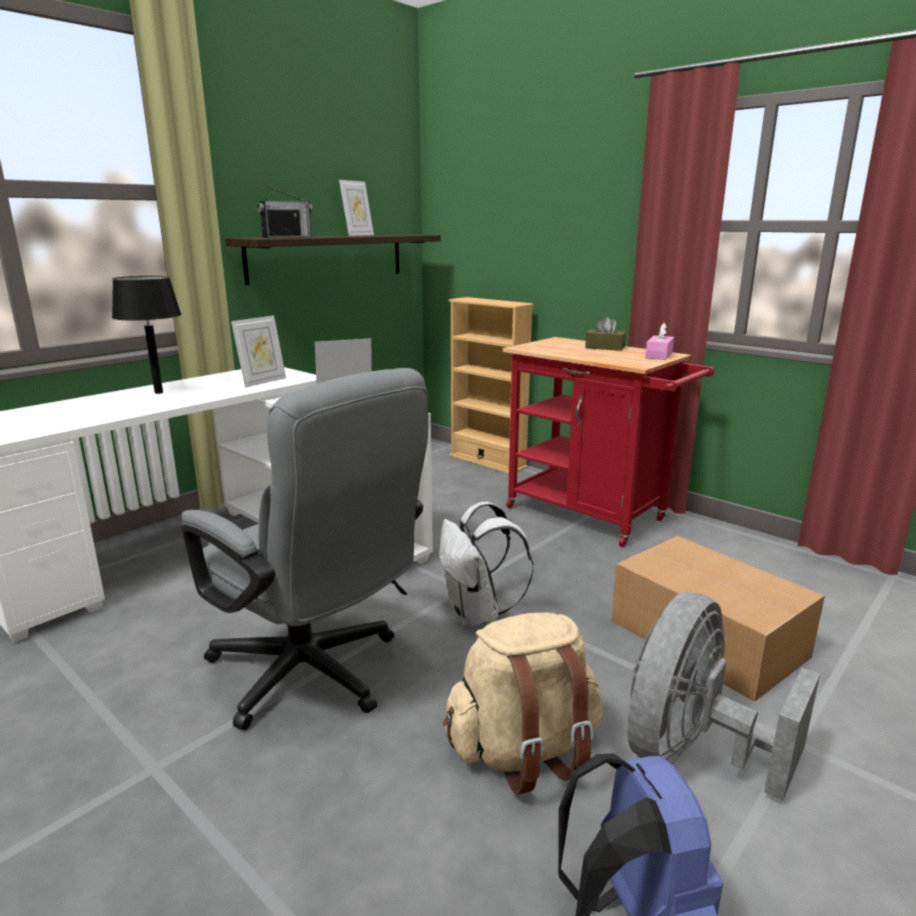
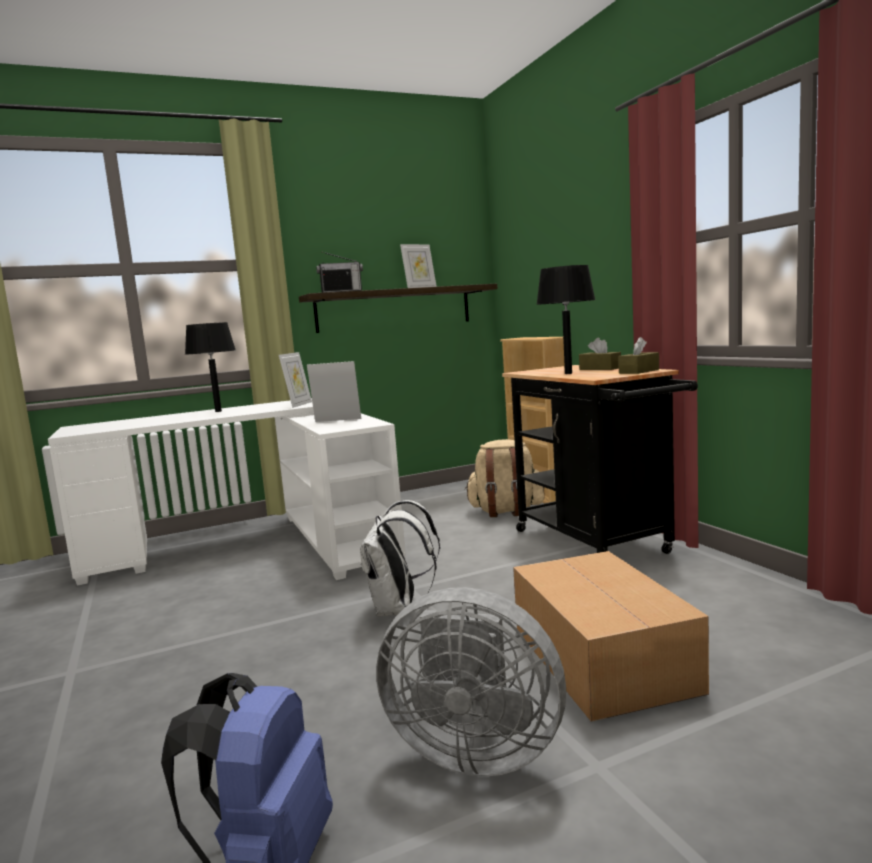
camera: 25 degrees right, 10 degrees down
(262, 382) = (298, 405): picture frame -> picture frame turned 45 degrees counterclockwise
(316, 676) = (229, 634): grey office chair -> none
(524, 751) = (324, 715): beige backpack -> beige backpack (506, 511)
(588, 354) = (568, 373): none -> black table lamp
(593, 516) = (597, 544): red cart -> black cart
(658, 355) = (639, 371): pink tissue box -> brown tissue box
(692, 753) = (473, 750): grey fan -> grey fan turned 135 degrees counterclockwise

